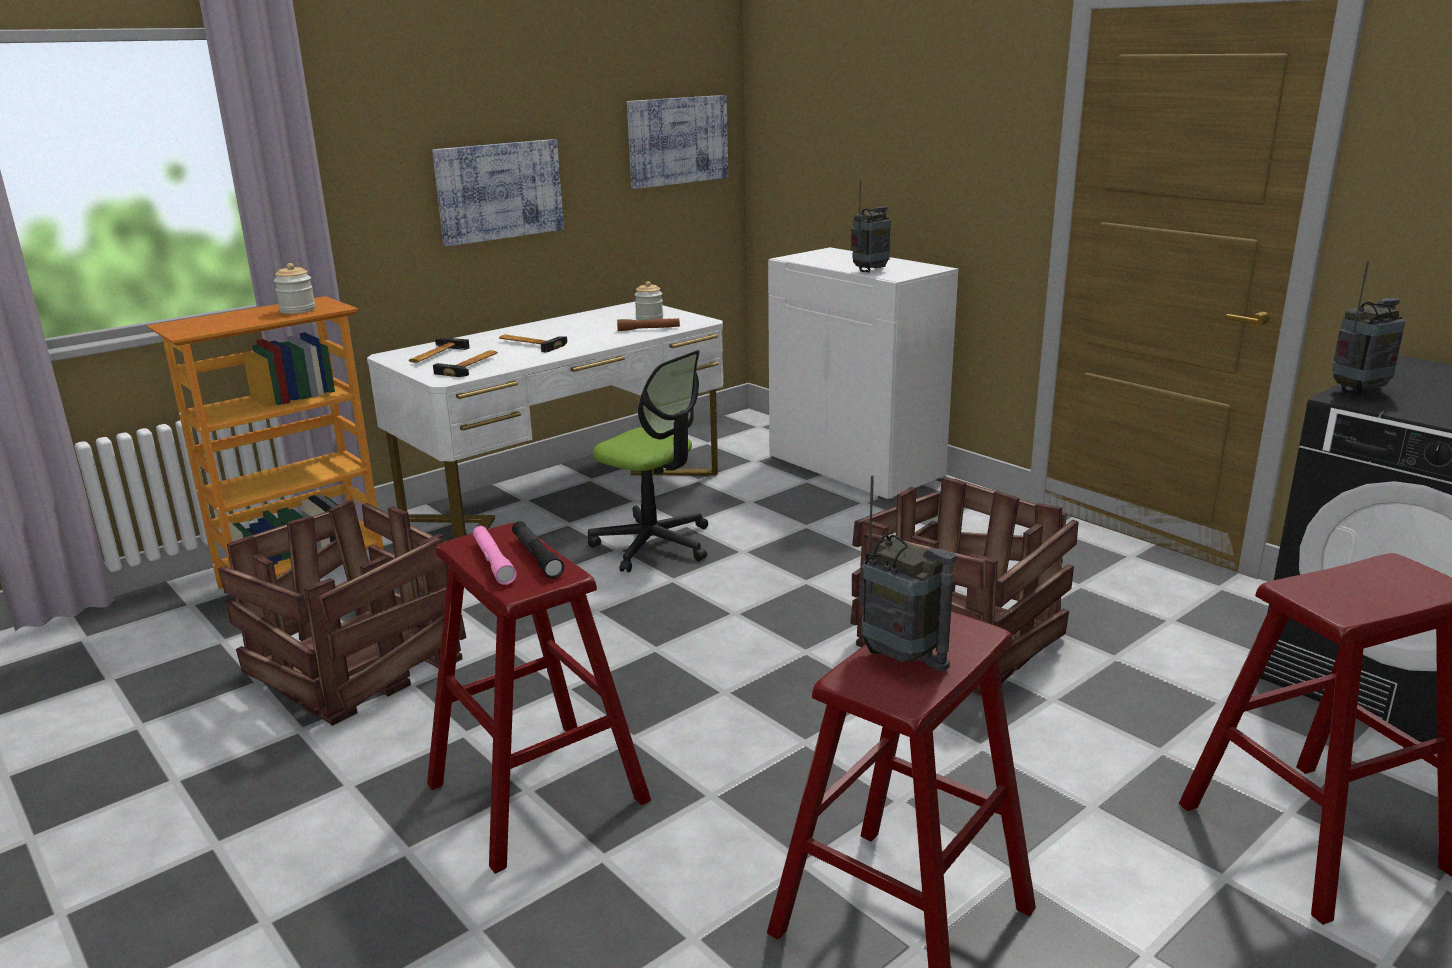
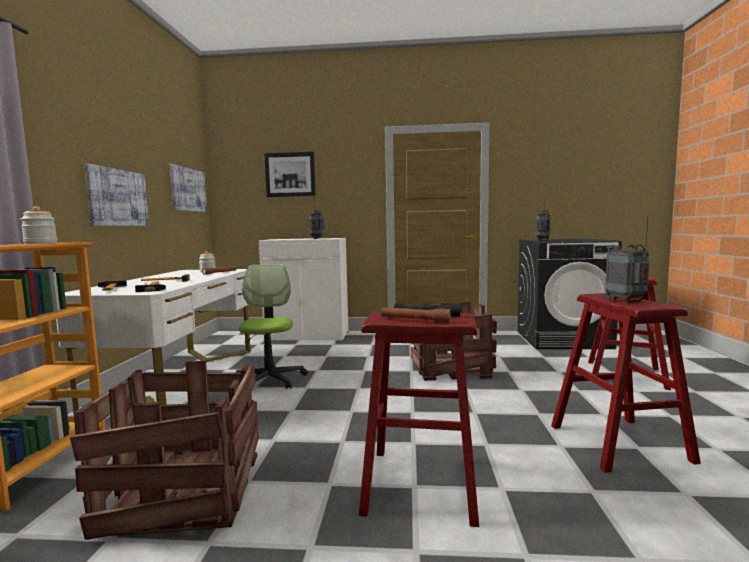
camera: 45 degrees left, 15 degrees down
(493, 562) = (415, 320): pink flashlight -> brown flashlight
(653, 544) = (269, 380): office chair -> office chair turned 90 degrees counterclockwise
(873, 104) = (290, 174): none -> picture
(900, 657) = (625, 301): radio -> radio turned 105 degrees counterclockwise

